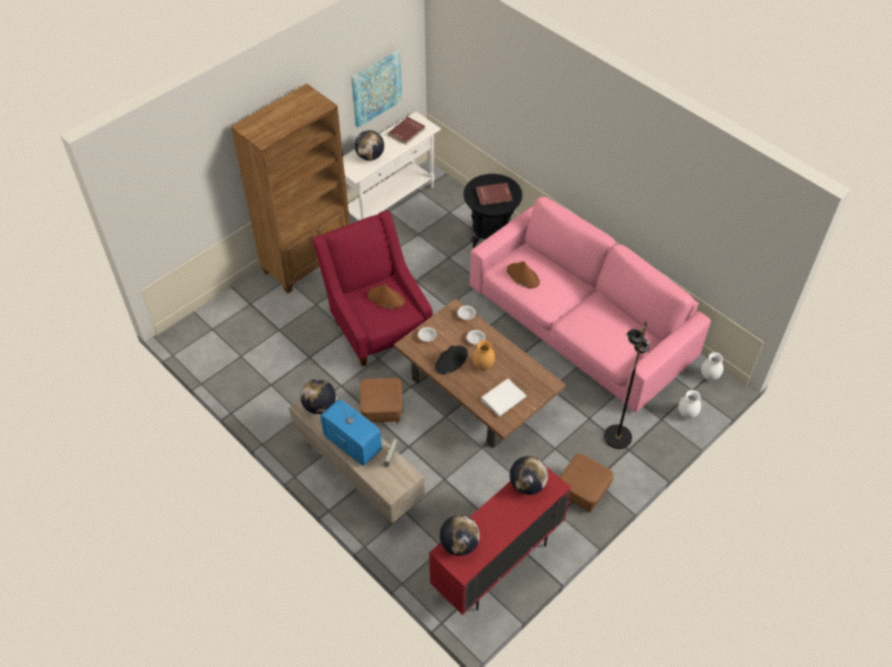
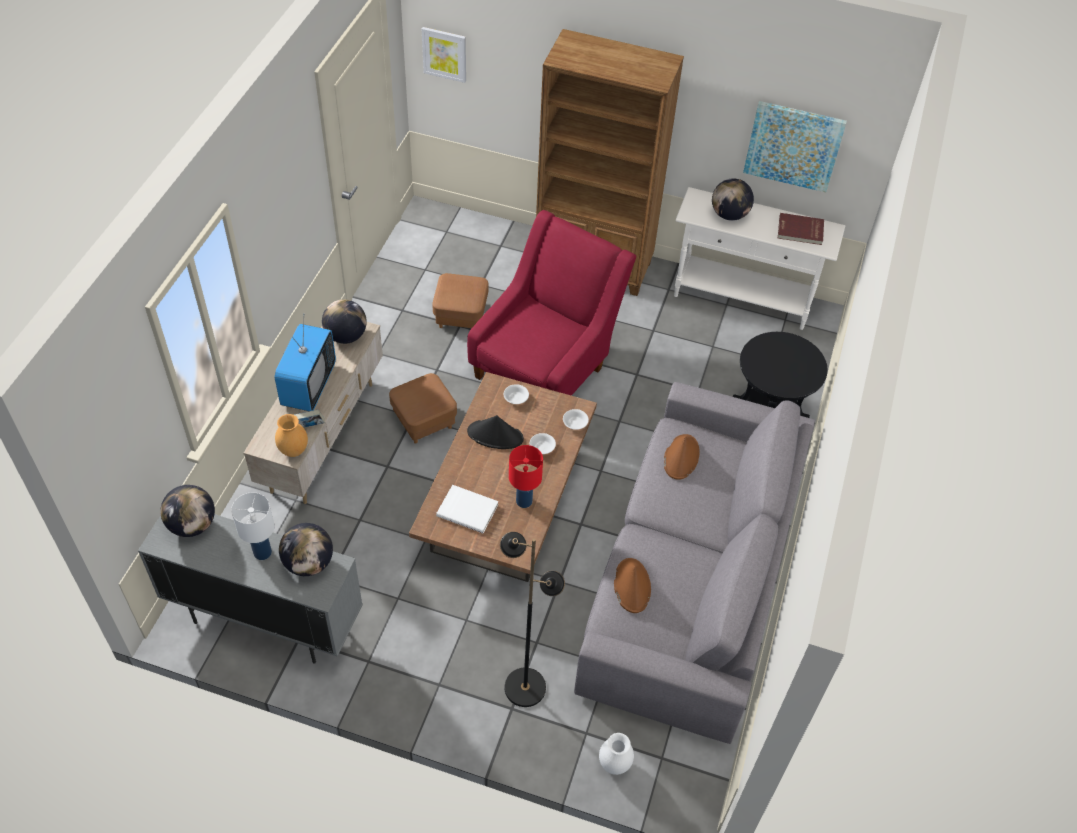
camera: 60 degrees right, 0 degrees up
(152, 211) = (444, 54): none -> picture
(385, 298) = (545, 334): brown hat -> brown hat (631, 586)
(483, 366) = (505, 471): brown vase -> brown vase (293, 451)
(493, 195) = (782, 365): red book -> none
(497, 564) = (265, 620): red cabinet -> grey cabinet
(504, 509) = (262, 552): none -> white table lamp
(512, 366) = (523, 501): none -> red table lamp
(580, 322) = (691, 573): pink sofa -> grey sofa
(582, 492) = (415, 676): brown ottoman -> brown ottoman (461, 315)
(709, 377) = (701, 773): white vase -> none

